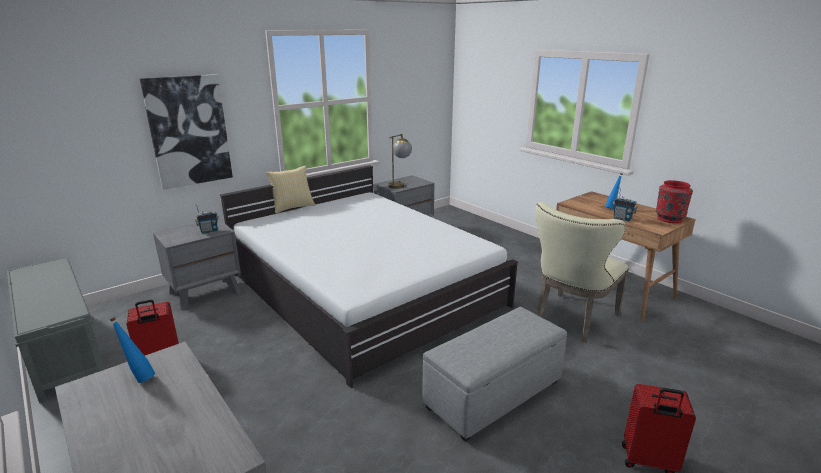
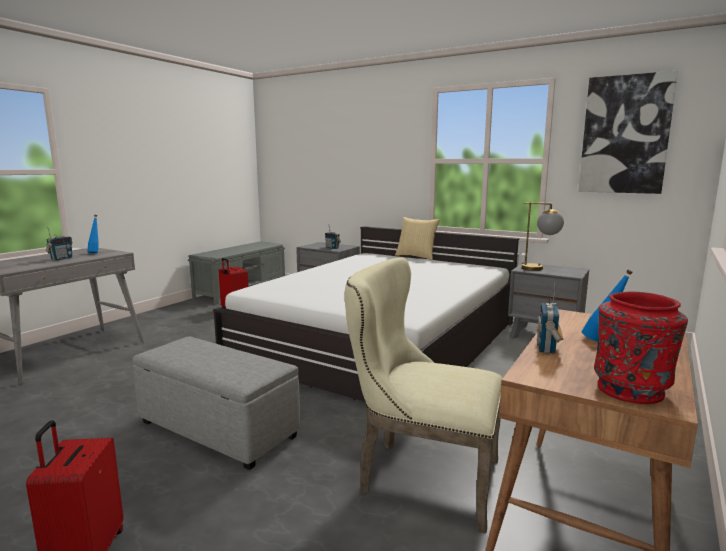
camera: 70 degrees right, 10 degrees down
(164, 409) = (61, 259): none -> radio
(189, 131) = (362, 173): picture -> picture (625, 135)

